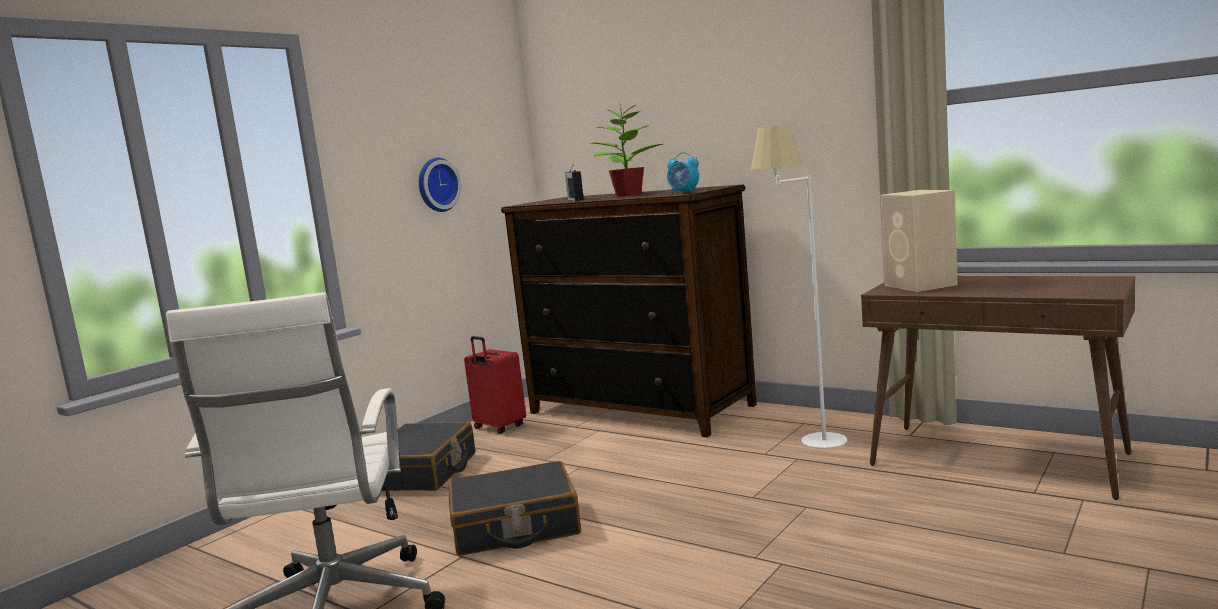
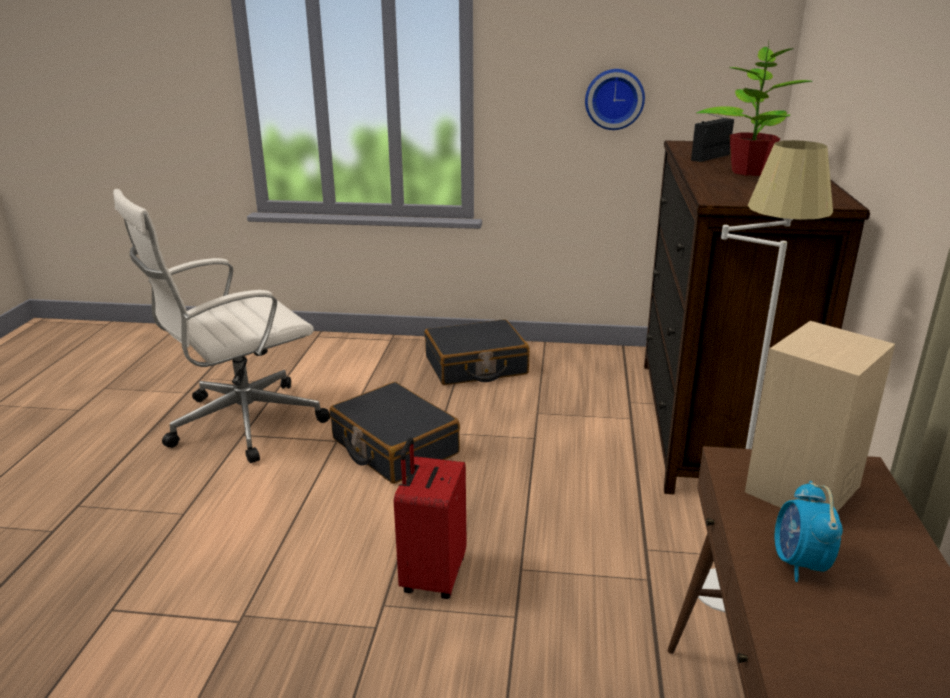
camera: 60 degrees right, 15 degrees up
(498, 428) = (594, 363): red suitcase -> red suitcase (432, 576)
(684, 193) = (729, 198): alarm clock -> alarm clock (799, 564)

